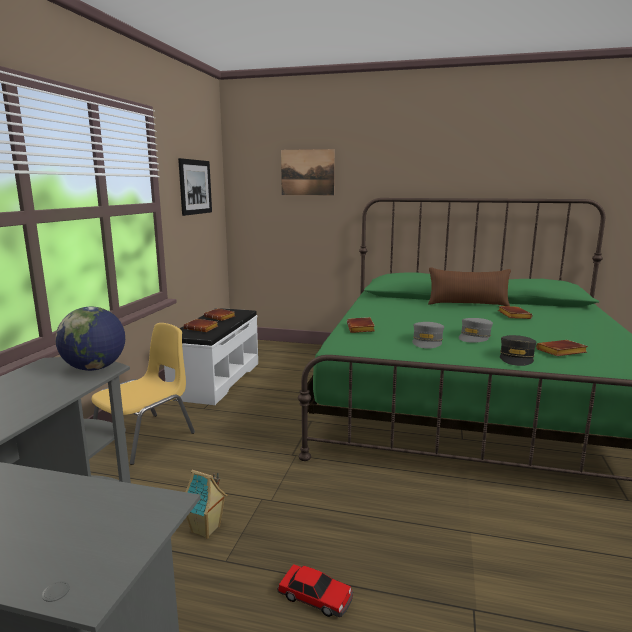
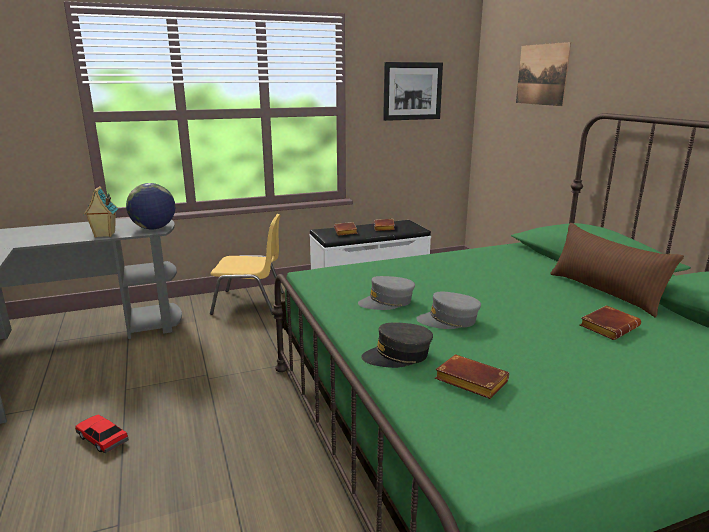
camera: 55 degrees right, 5 degrees up
(206, 529) = (155, 369): toy house -> toy house (104, 235)
(316, 597) = (102, 438): toy car -> toy car turned 135 degrees clockwise
(361, 329) = (384, 269): brown book -> none

